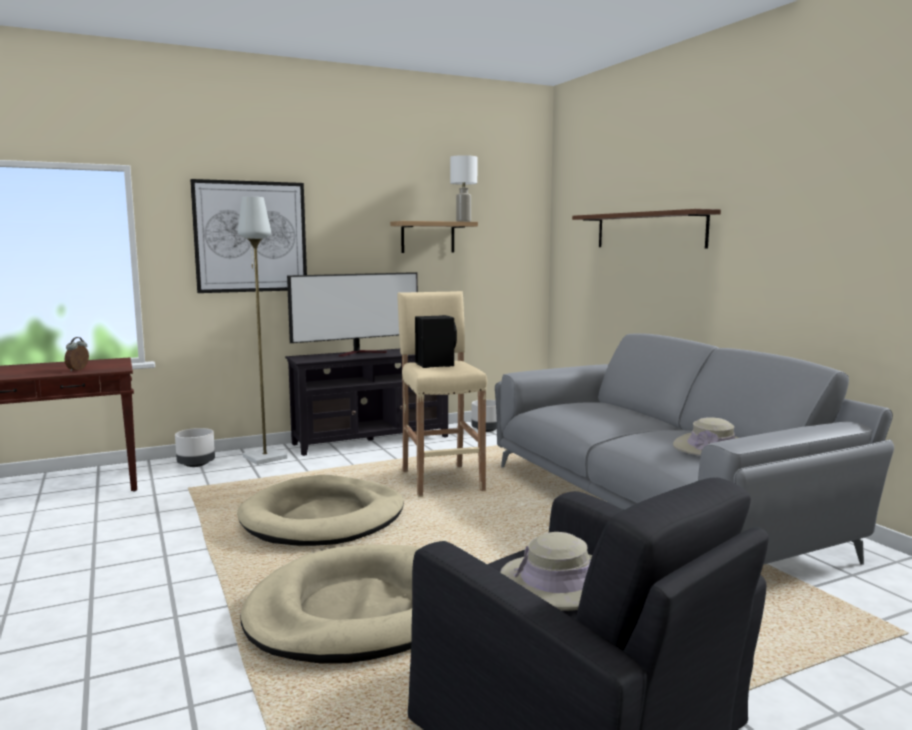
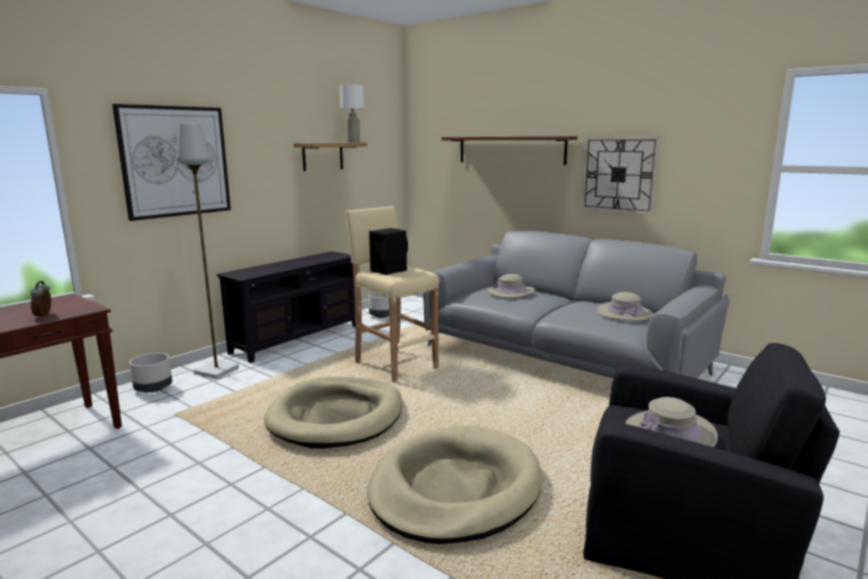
camera: 25 degrees left, 5 degrees up
(361, 353) = (283, 263): television -> none
(596, 409) = (511, 292): none -> beige hat
(768, 260) = (619, 174): none -> wall clock

